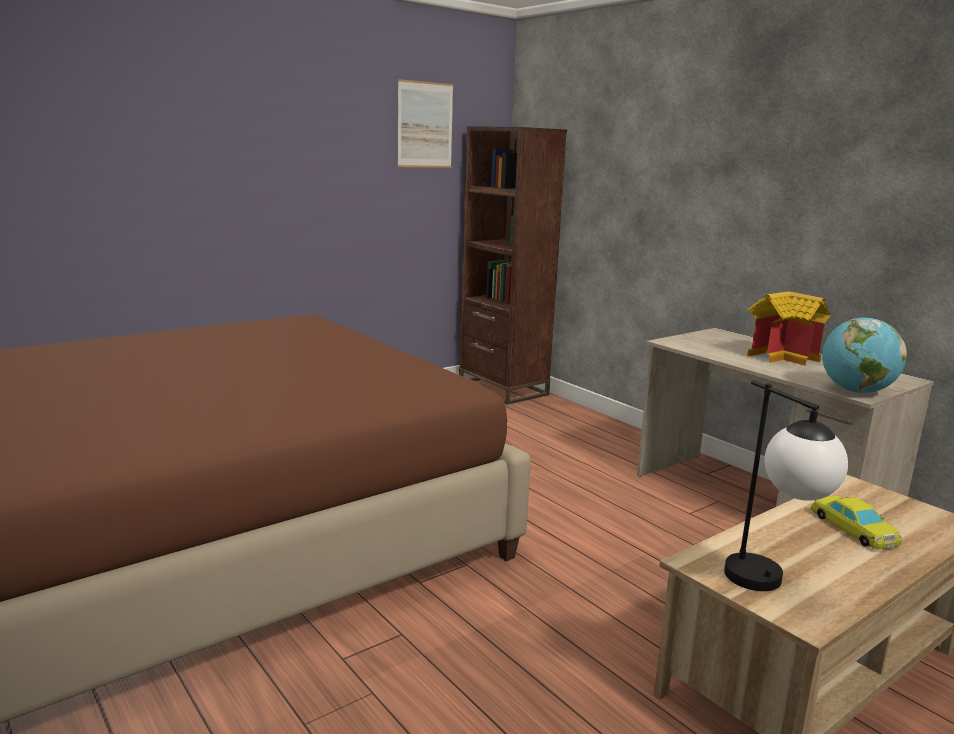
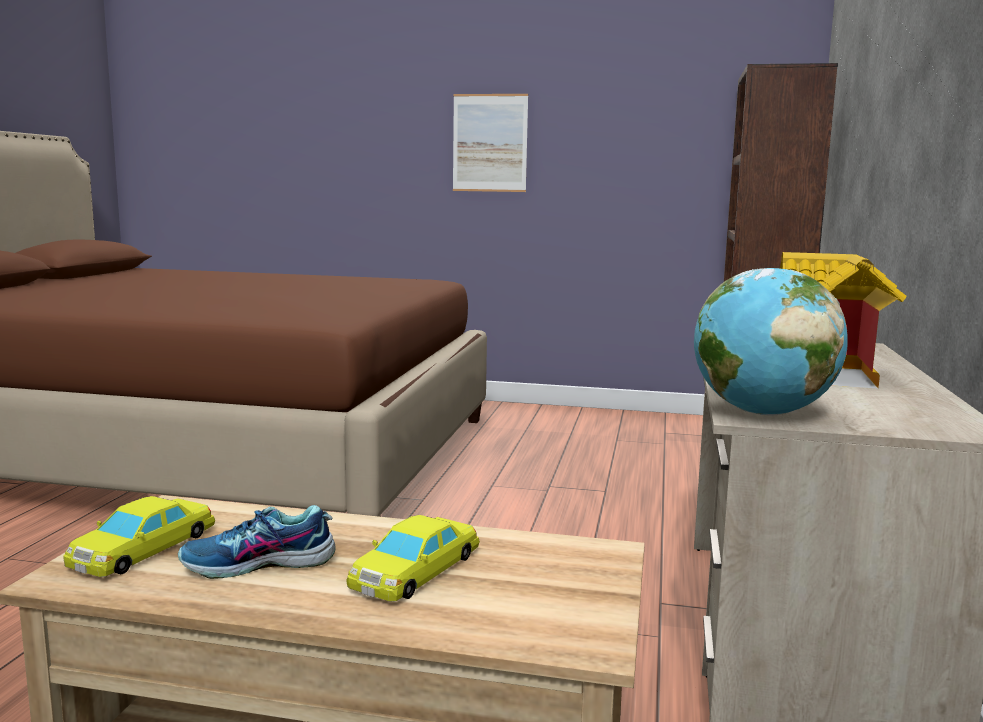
camera: 50 degrees right, 5 degrees down
(425, 125) = (677, 82): picture -> picture (490, 143)
(770, 588) = (142, 548): table lamp -> yellow toy car
(821, 562) = (259, 564): none -> shoe

